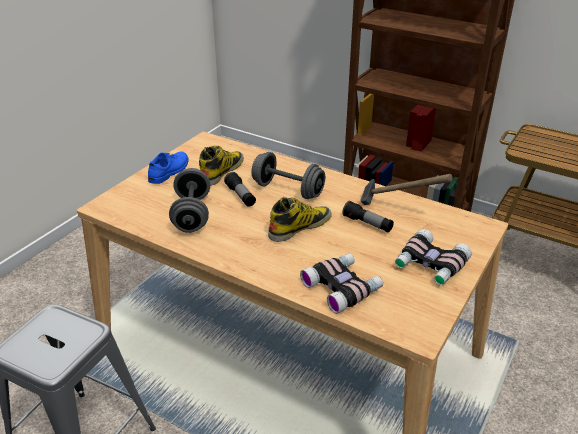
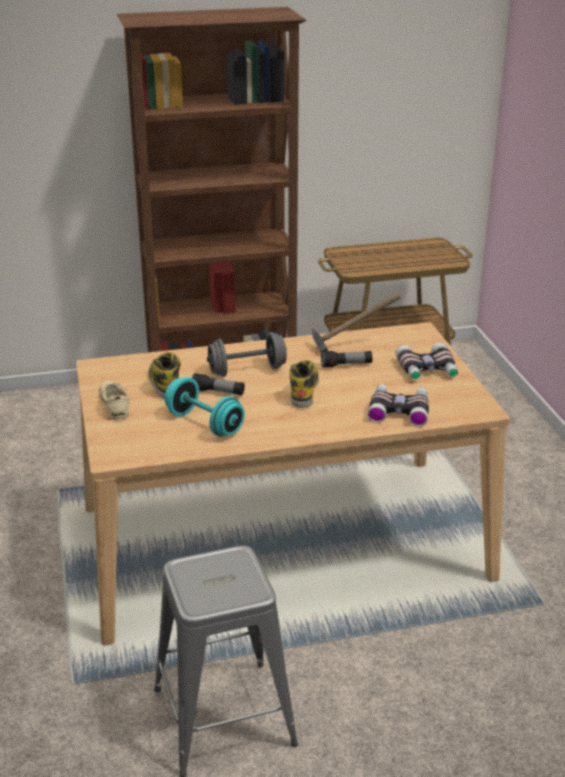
camera: 45 degrees left, 5 degrees down
(169, 171) = (115, 404): blue shoe -> beige shoe
(192, 214) = (204, 424): grey dumbbell -> turquoise dumbbell

